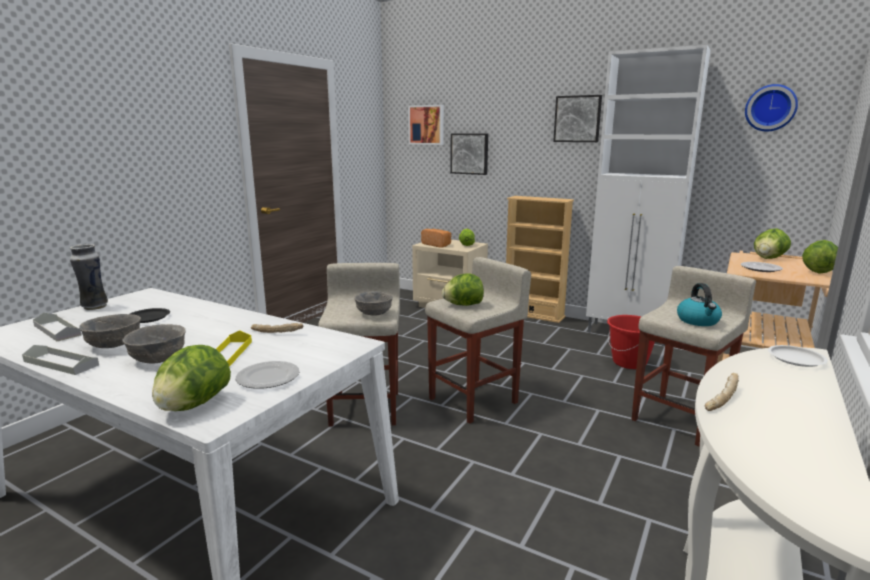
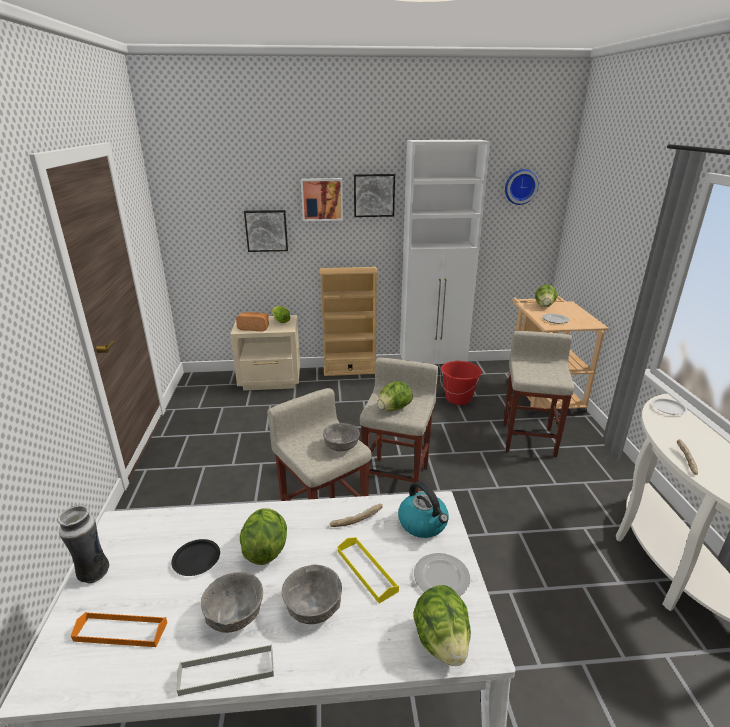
camera: 35 degrees left, 10 degrees up
(57, 330) = (121, 631): grey tray -> orange tray
(427, 125) = (211, 202): picture -> picture (322, 199)
(698, 321) = (549, 374): kettle -> kettle (423, 524)
(817, 272) = (583, 315): lettuce -> lettuce (265, 549)

